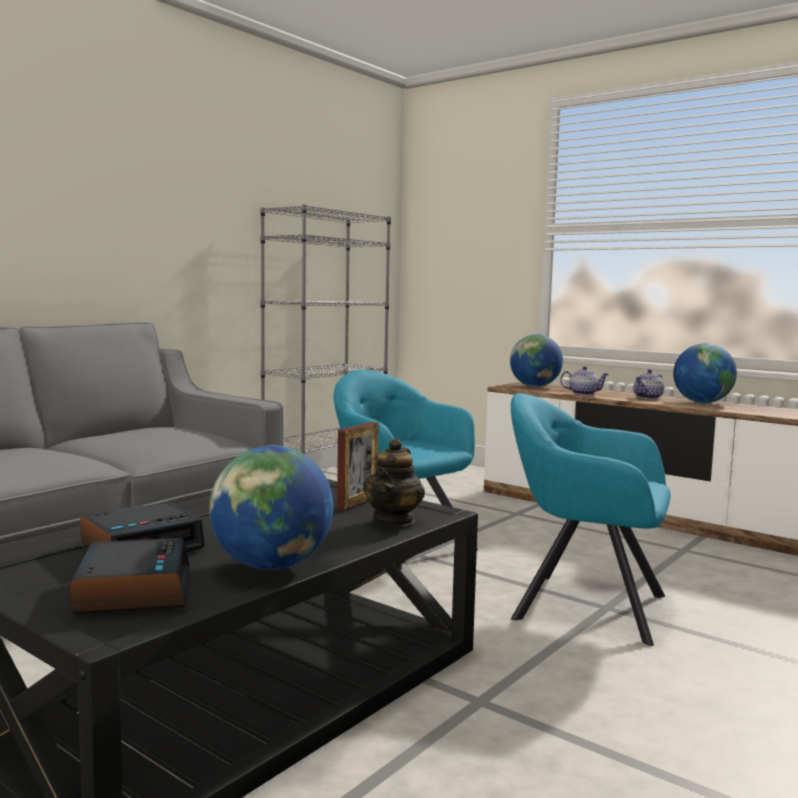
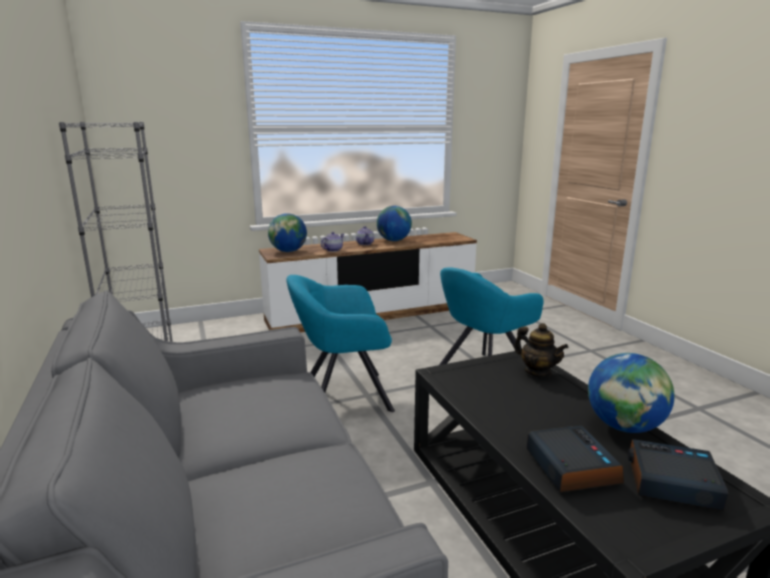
camera: 60 degrees left, 10 degrees up
(357, 502) = (489, 373): picture frame -> none

